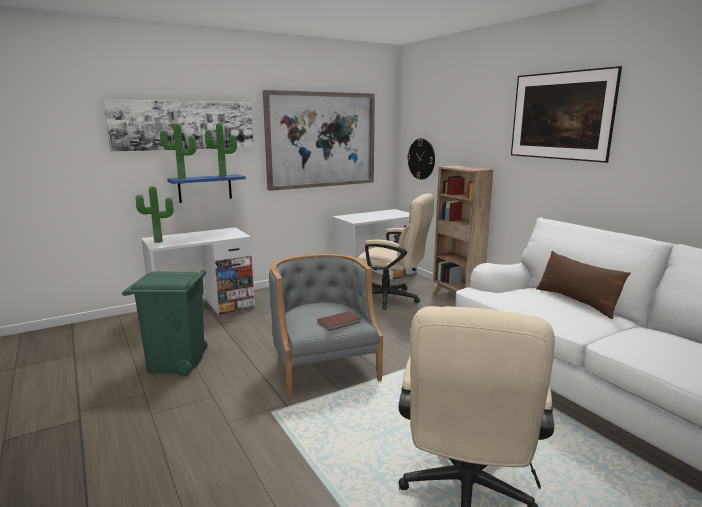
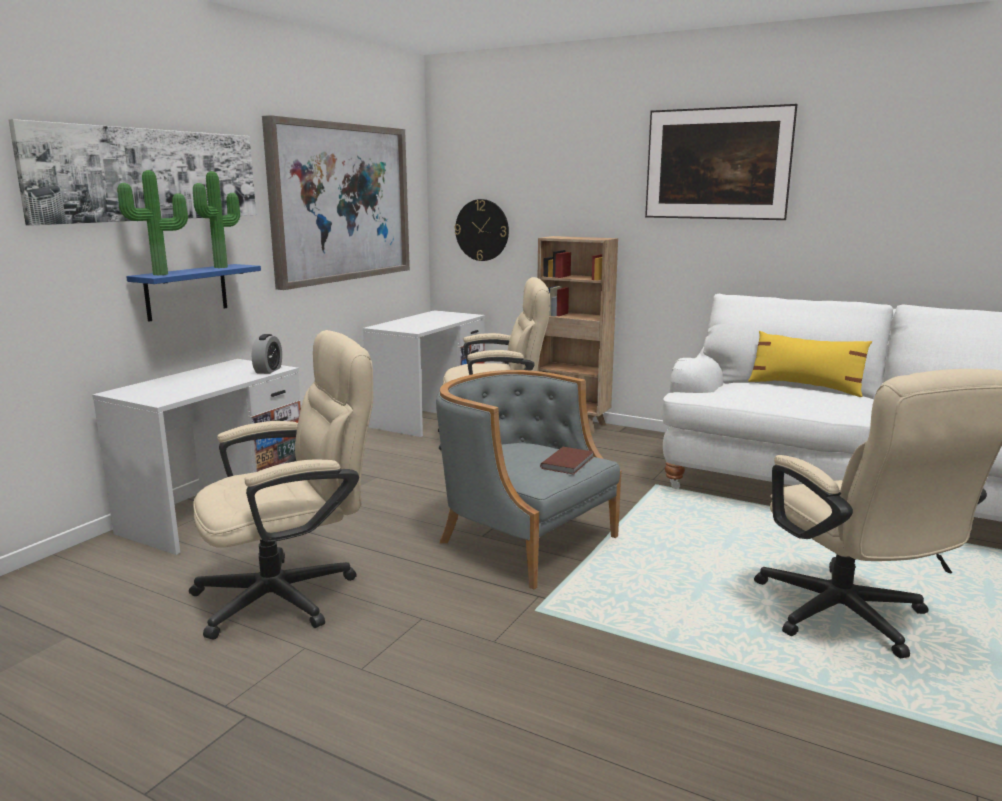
camera: 30 degrees left, 0 degrees up
(159, 242) = (149, 395): potted plant -> none
(176, 363) = (291, 593): green trash can -> beige office chair
(233, 236) = (268, 370): none -> alarm clock
(576, 301) = (805, 387): brown pillow -> yellow pillow

